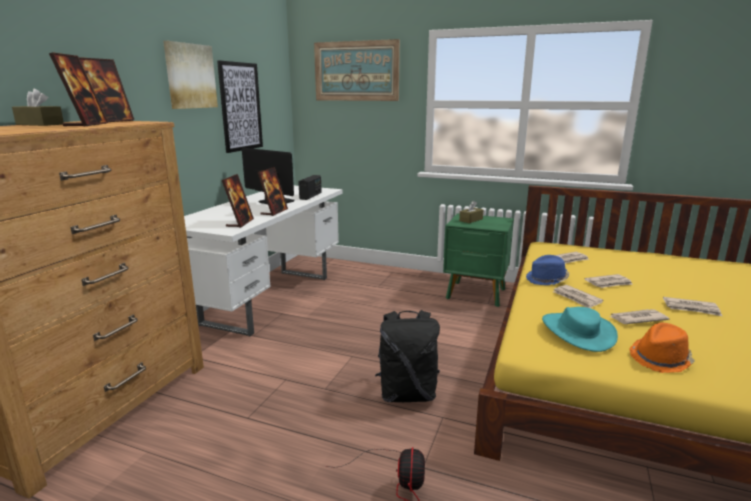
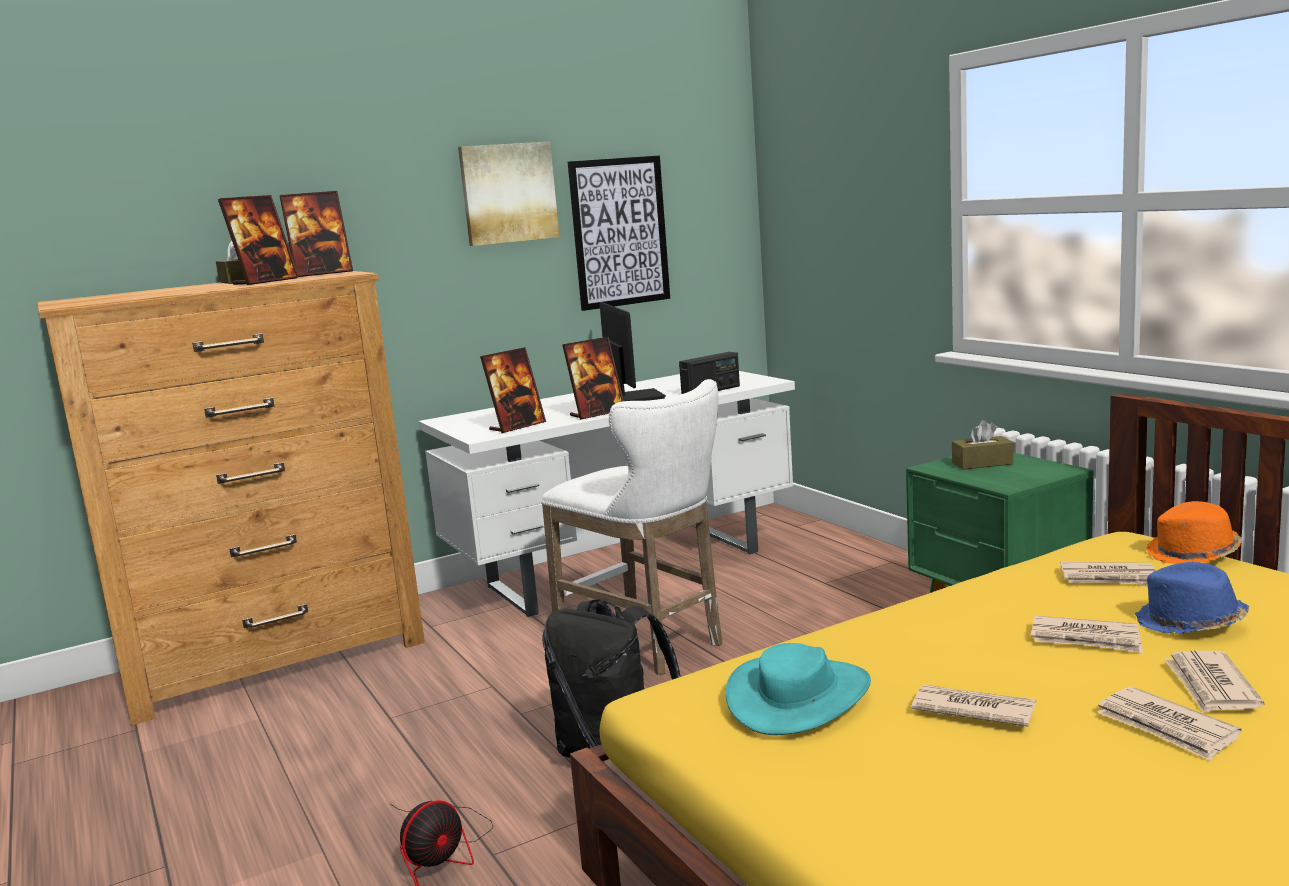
camera: 40 degrees right, 5 degrees down
(338, 334) = (647, 643): none -> white stool
(356, 71) = (842, 149): picture -> none
(547, 280) = (959, 605): blue hat -> blue hat (1189, 624)
(576, 298) = (940, 648): newspaper -> newspaper (1211, 686)
(660, 359) = (857, 780): orange hat -> orange hat (1193, 554)

